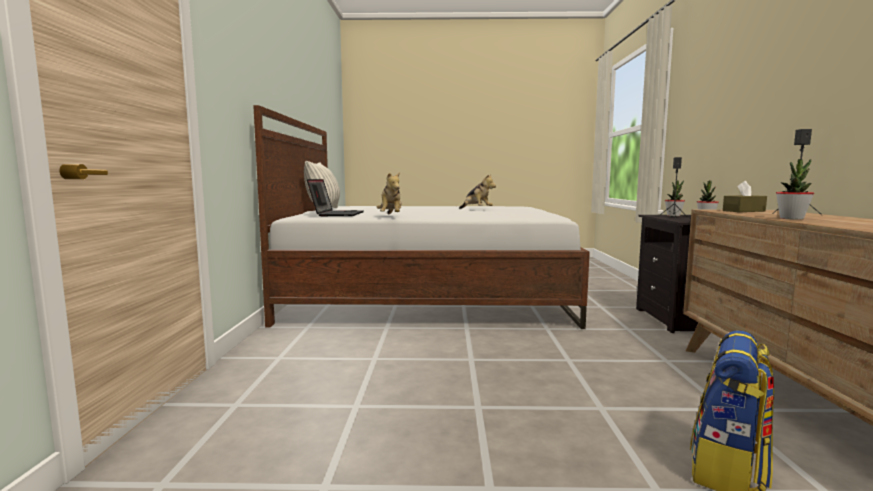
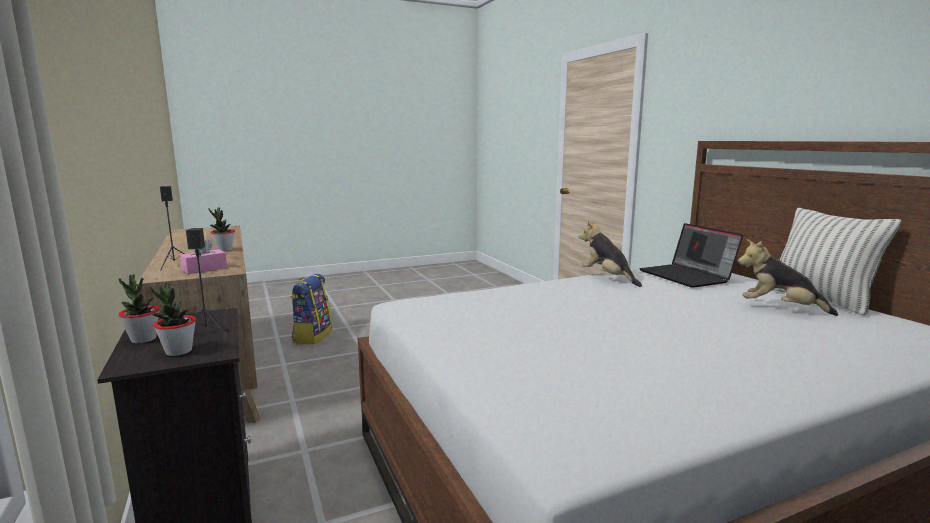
camera: 155 degrees right, 5 degrees up
(476, 210) = (595, 345): plush toy -> plush toy (779, 308)
(743, 211) = (204, 269): brown tissue box -> pink tissue box

